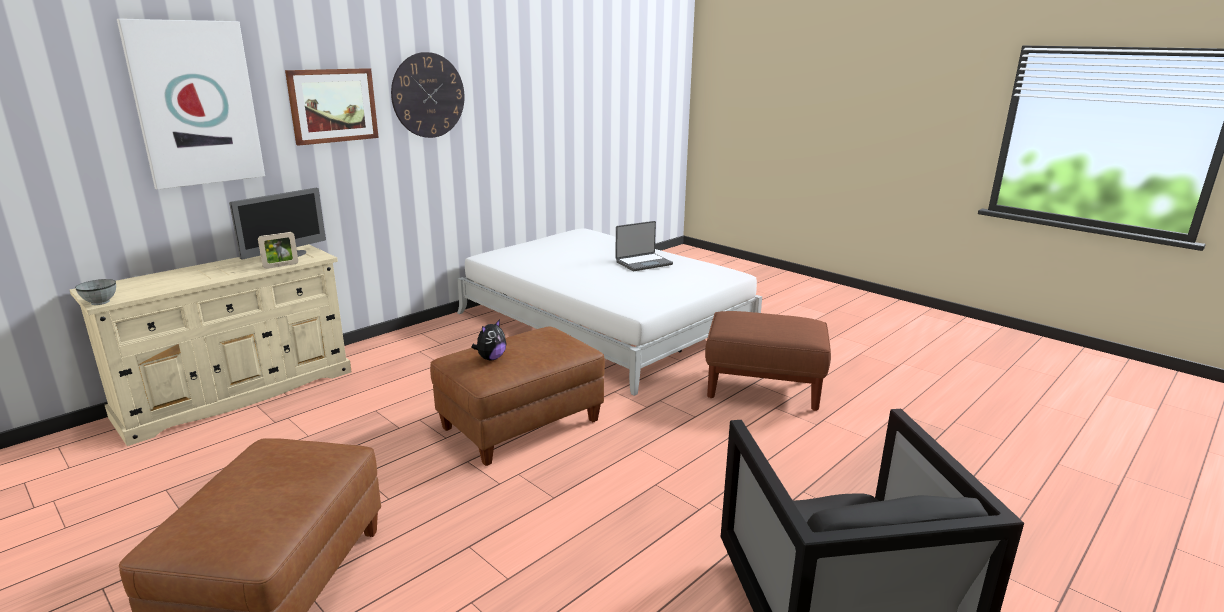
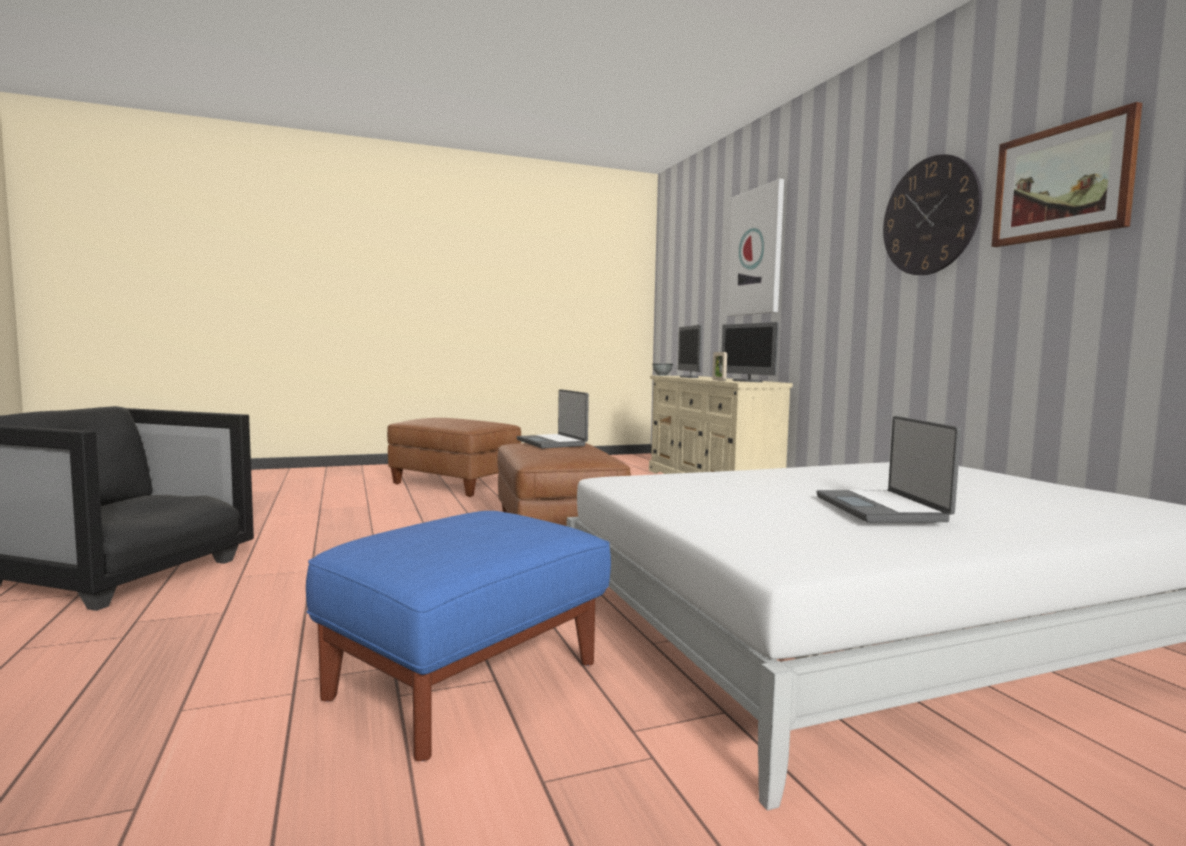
camera: 115 degrees right, 15 degrees down
(172, 284) = (689, 377): none -> monitor
(333, 105) = (833, 243): picture -> picture (1062, 182)
(491, 358) = (552, 443): plush toy -> laptop
(764, 388) = (465, 682): brown ottoman -> blue ottoman

